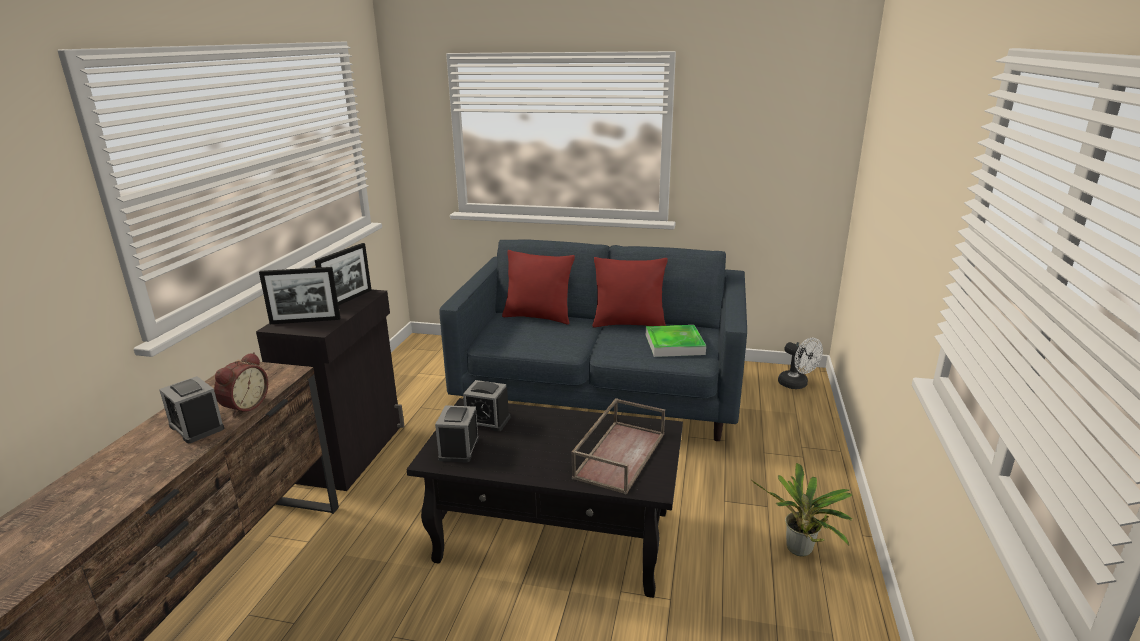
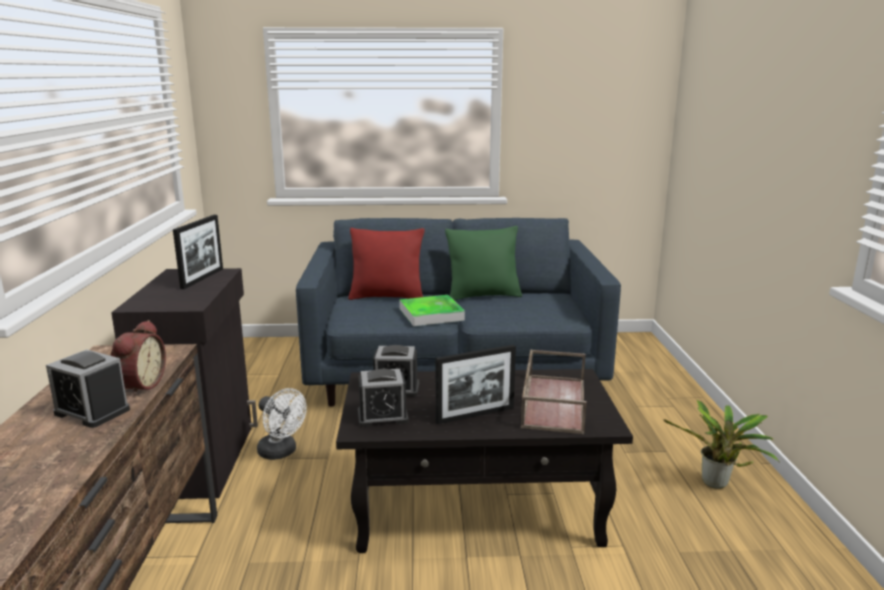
camera: 15 degrees left, 5 degrees down
(305, 321) = (166, 299): picture frame -> picture frame (475, 415)
(459, 449) = (382, 416): alarm clock -> alarm clock turned 90 degrees counterclockwise
(629, 324) = (483, 296): red pillow -> green pillow
(674, 344) = (539, 308): tray -> tray (431, 314)
(797, 385) = (634, 348): white fan -> white fan (281, 452)

